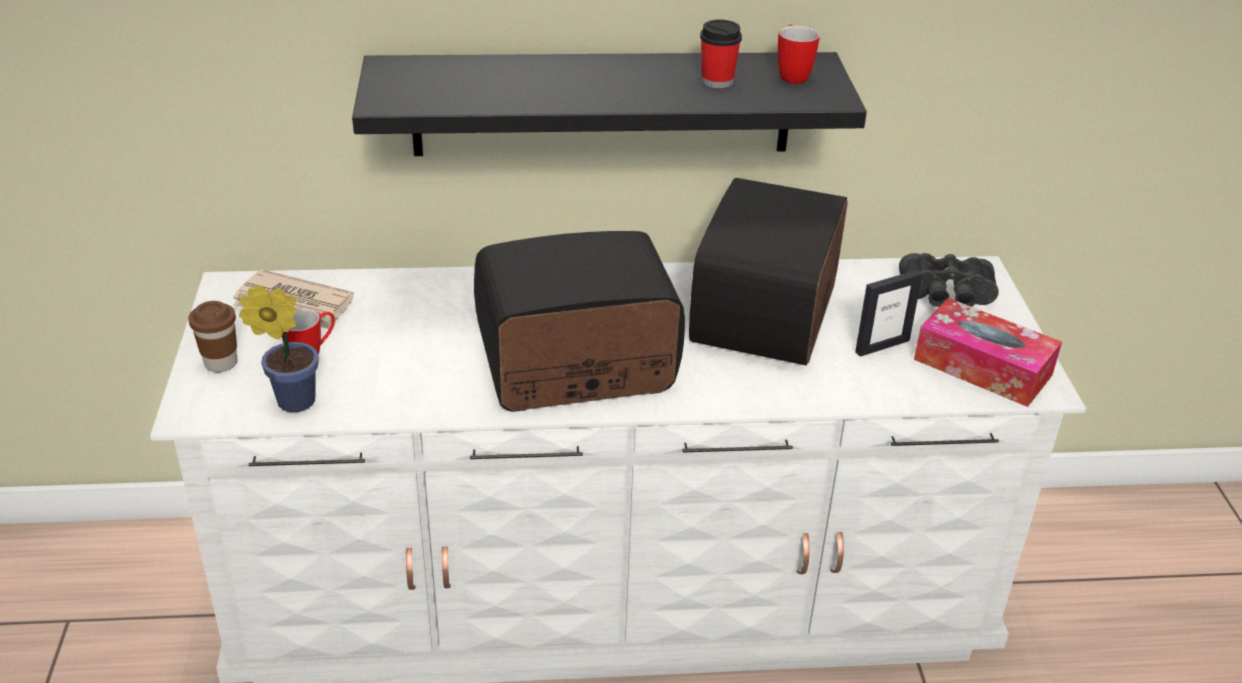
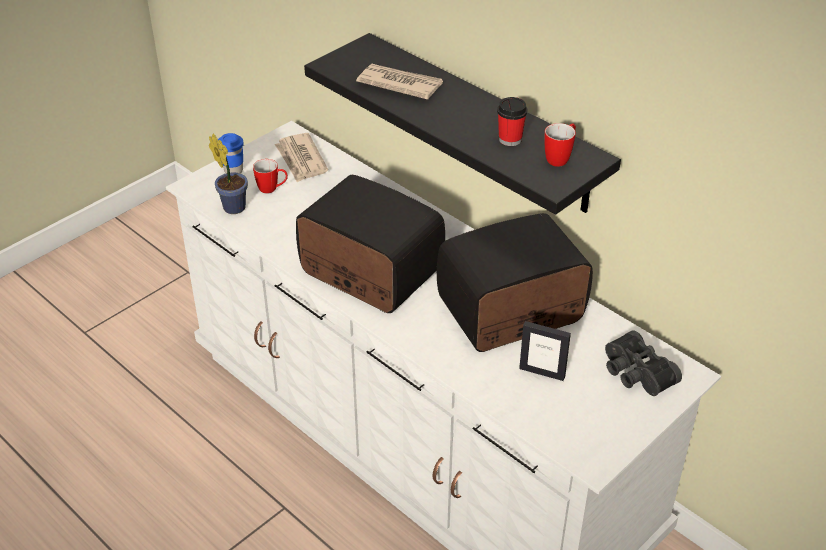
camera: 50 degrees right, 5 degrees up
(221, 363) = (233, 170): brown cup -> blue cup
(505, 85) = (399, 84): none -> newspaper
(982, 367) = (578, 425): tissue box -> none

